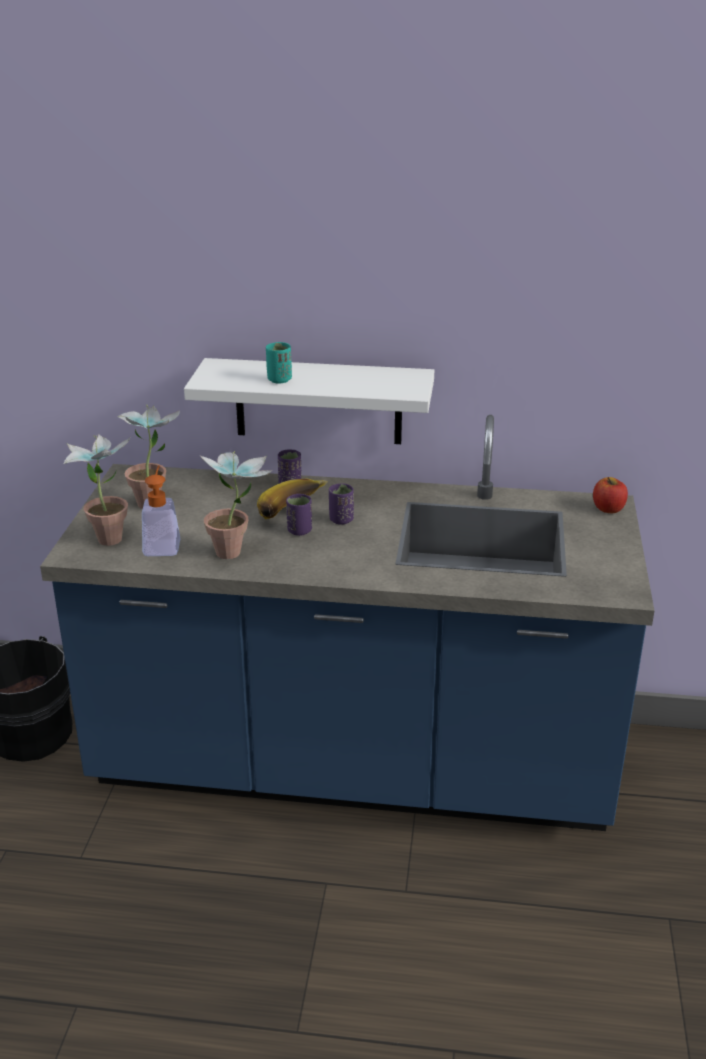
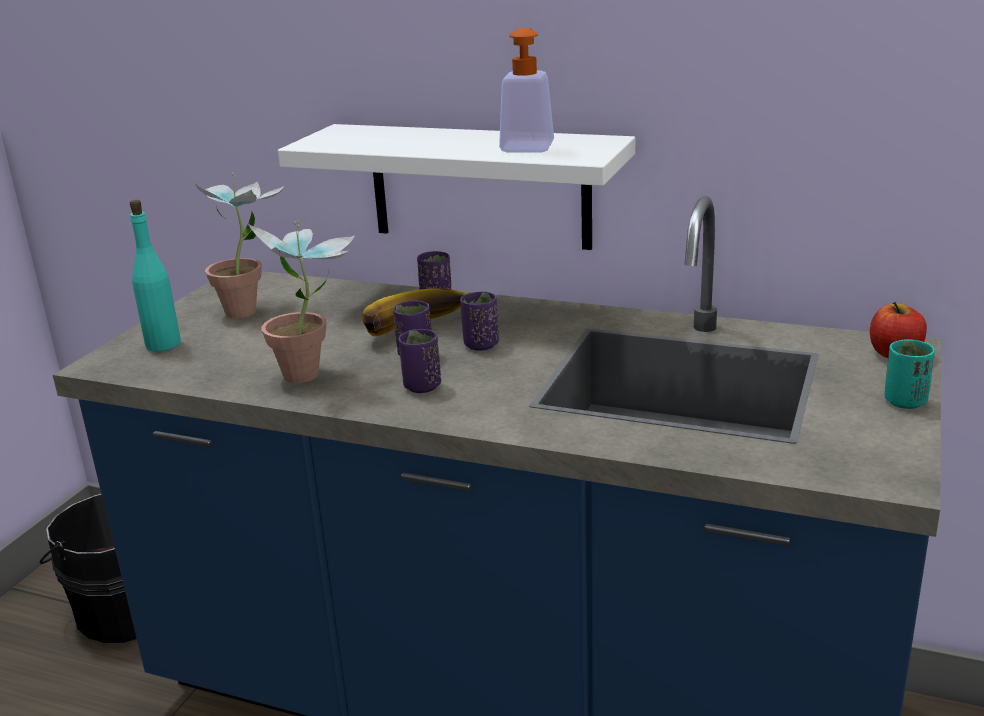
camera: 15 degrees right, 5 degrees down
(107, 535) = (163, 344): potted plant -> turquoise bottle
(162, 544) = (223, 359): soap dispenser -> soap dispenser (529, 145)
(279, 380) = (409, 143): turquoise cup -> turquoise cup (905, 401)
(317, 555) = (422, 386): none -> purple cup

